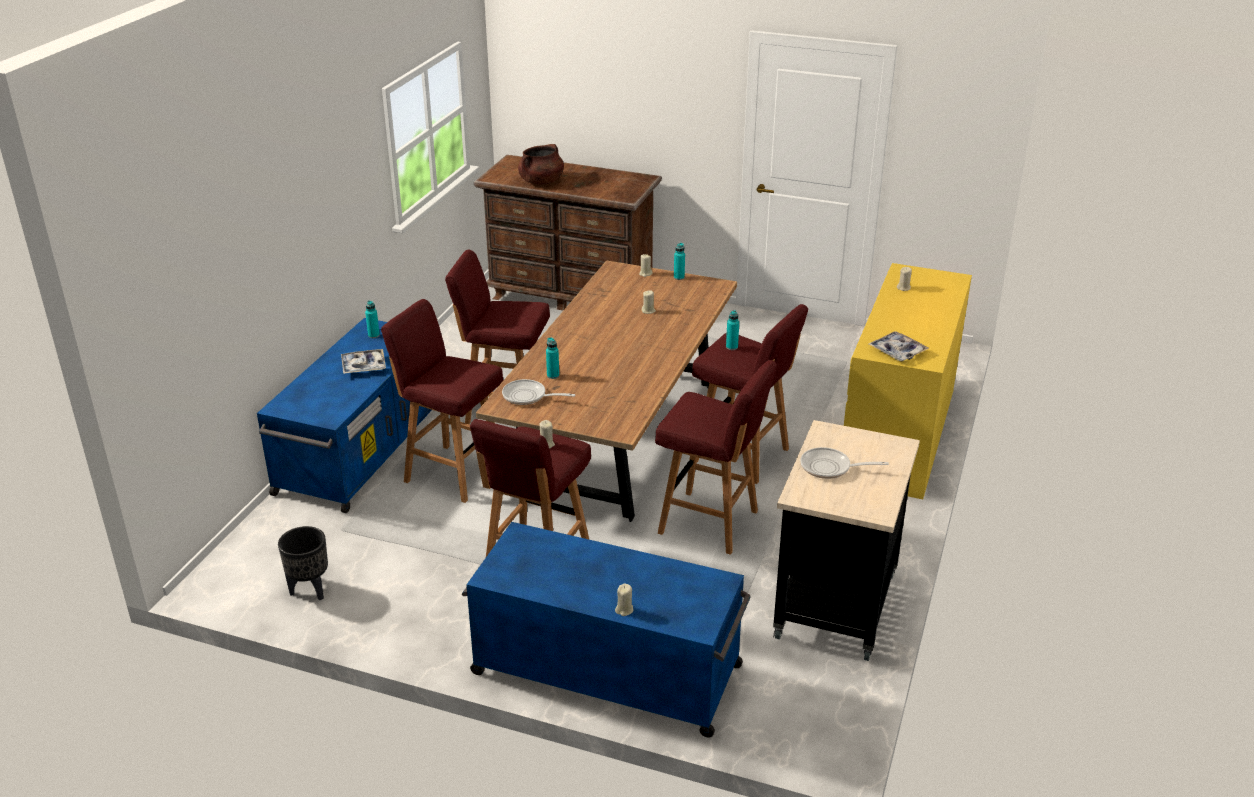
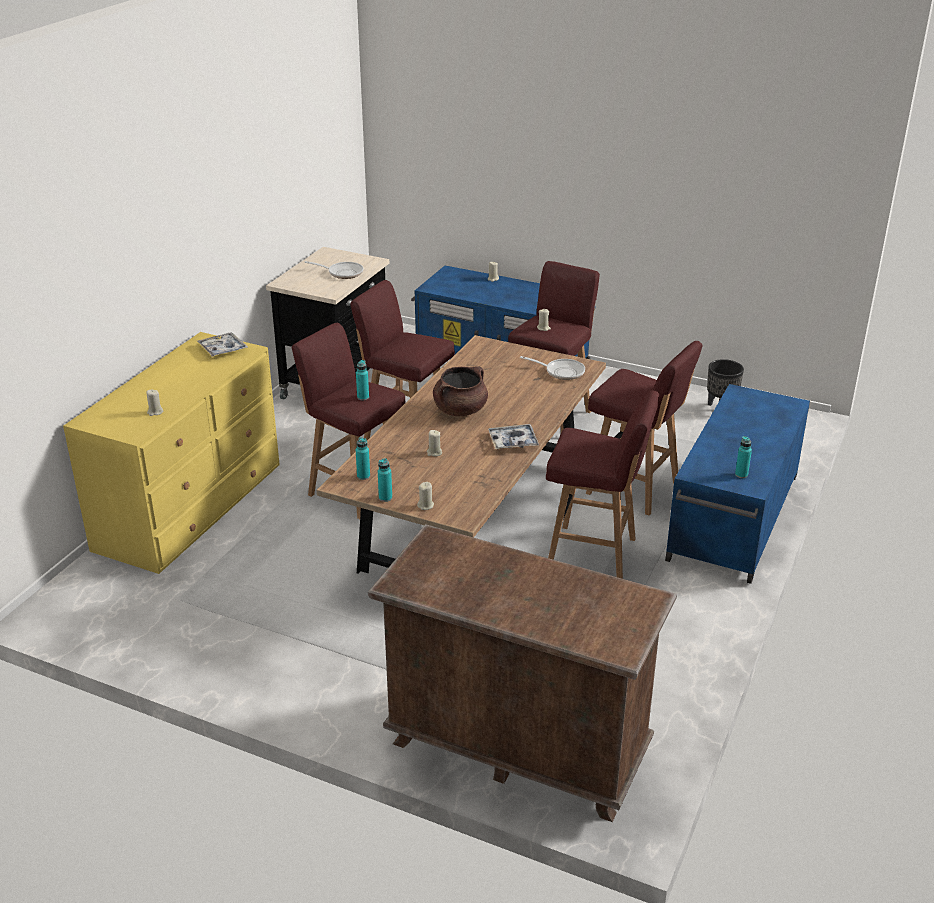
camera: 175 degrees left, 0 degrees up
(363, 366) = (734, 439): tray -> tray (513, 442)
(541, 181) = (565, 583): brown cooking pot -> brown cooking pot (460, 410)
(553, 375) = (539, 388): turquoise bottle -> turquoise bottle (363, 476)

